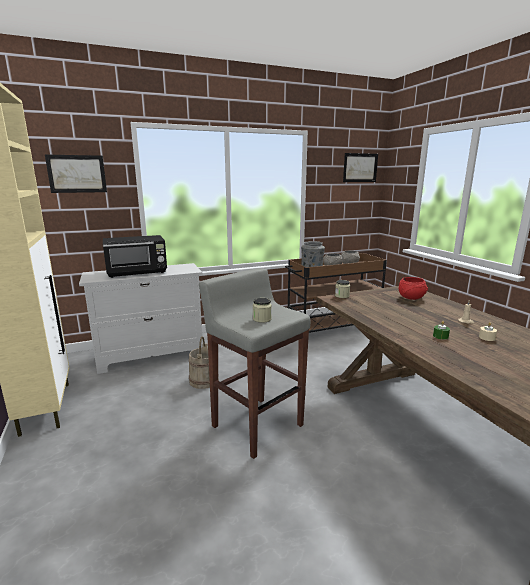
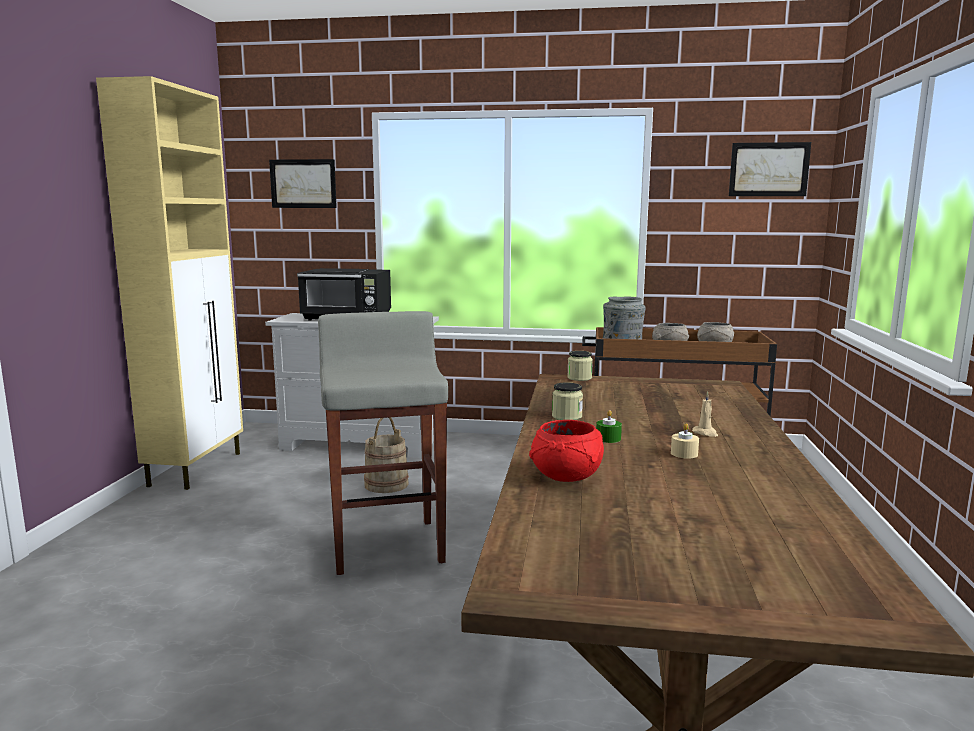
camera: 30 degrees right, 5 degrees down
(262, 319) = (375, 375): jar -> jar (567, 416)
(411, 298) = (693, 395): red bowl -> red bowl (567, 477)

